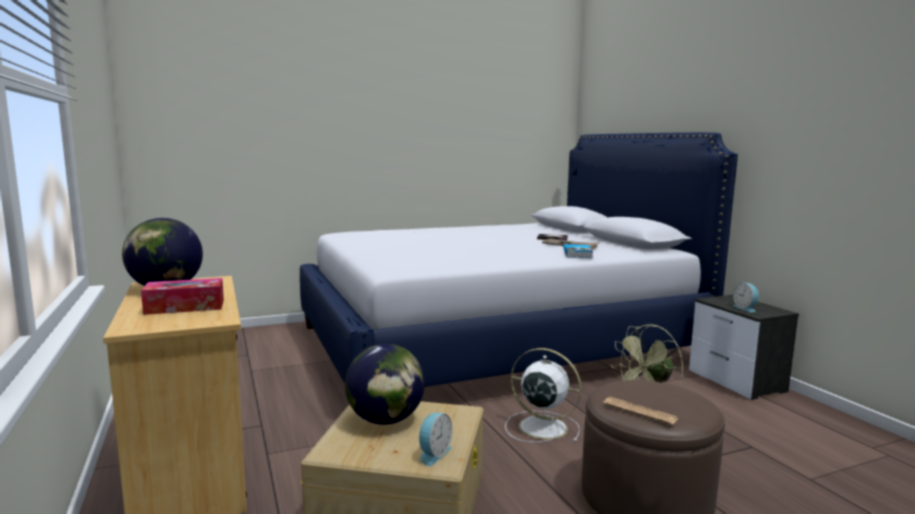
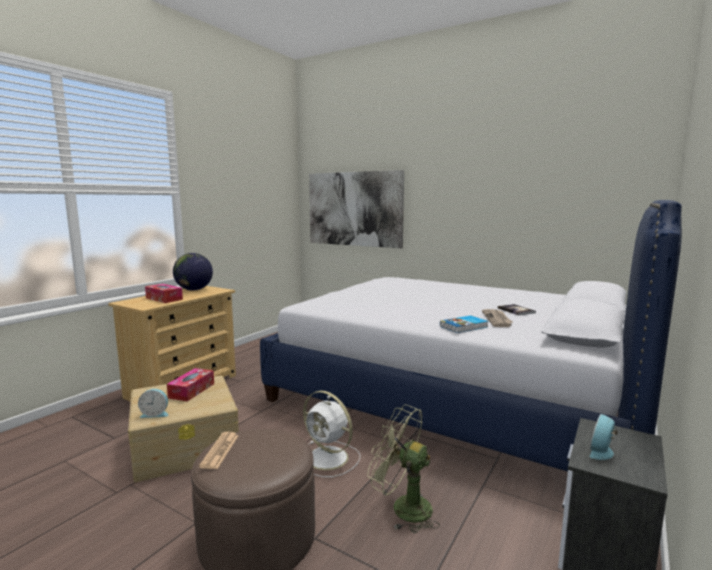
camera: 55 degrees right, 0 degrees up
(243, 141) = (354, 209): none -> picture
(385, 420) = (191, 390): globe -> tissue box
(540, 427) = (329, 458): white fan -> white fan turned 135 degrees clockwise

